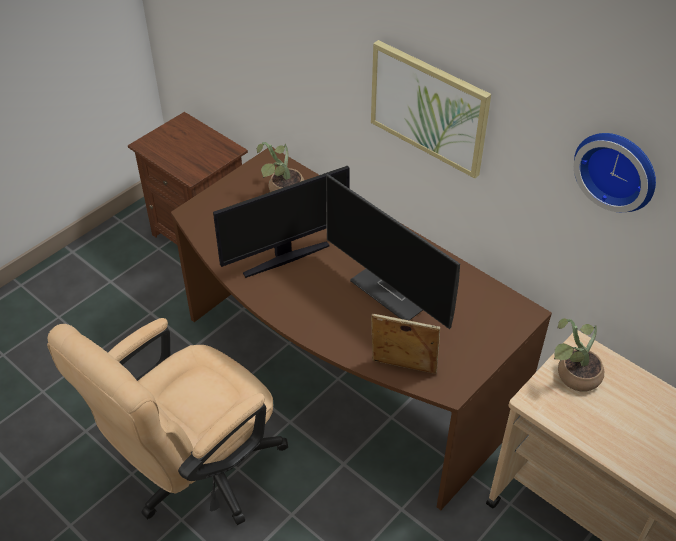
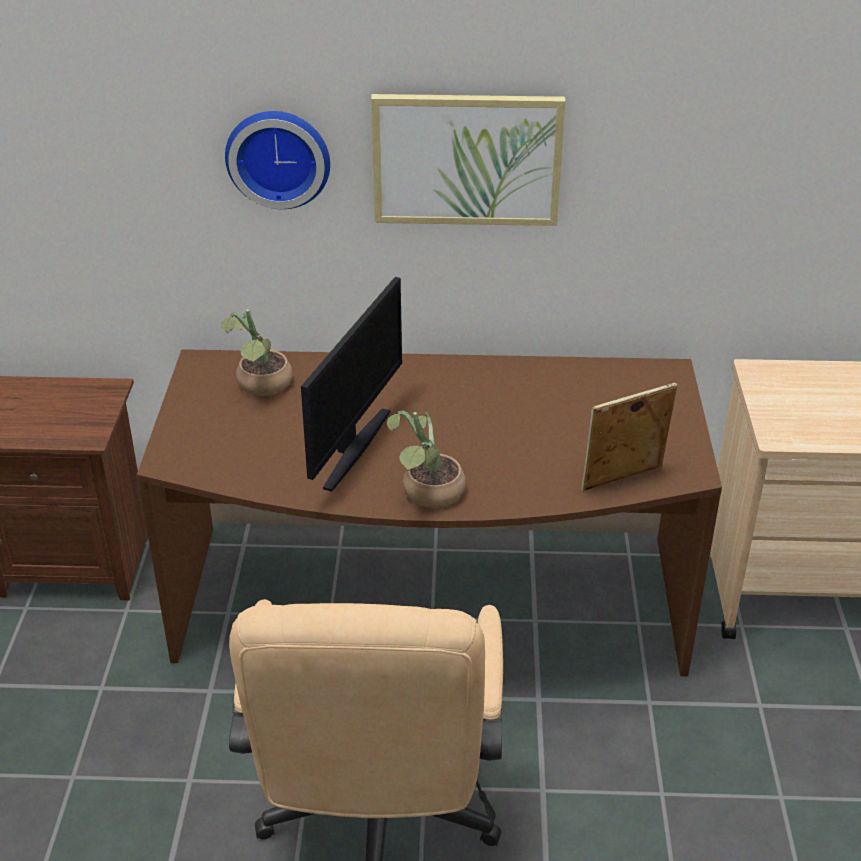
camera: 40 degrees left, 10 degrees down
(396, 291) = (520, 416): monitor -> none
(573, 376) = (783, 397): potted plant -> potted plant (427, 494)
(618, 169) = (754, 118): wall clock -> wall clock (279, 157)

